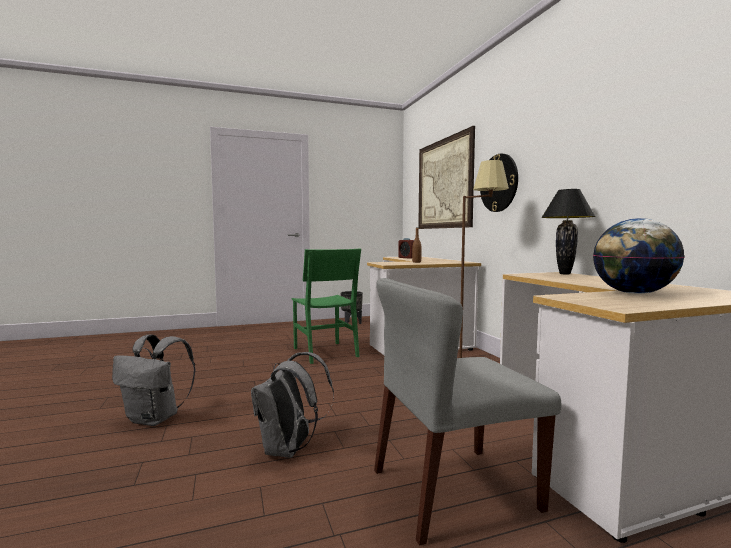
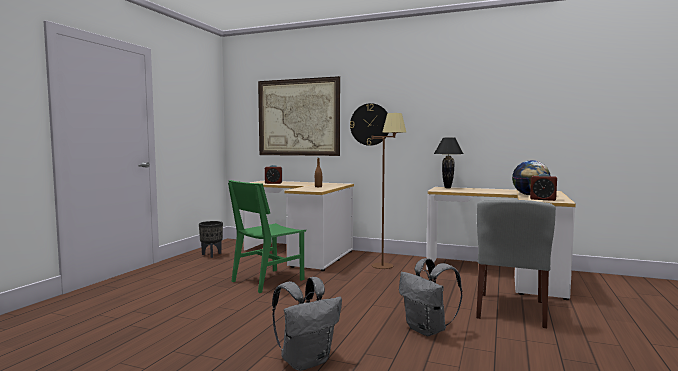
camera: 50 degrees left, 0 degrees up
(325, 352) = (268, 280): green chair -> green chair turned 120 degrees clockwise
(599, 300) = (543, 199): none -> alarm clock

